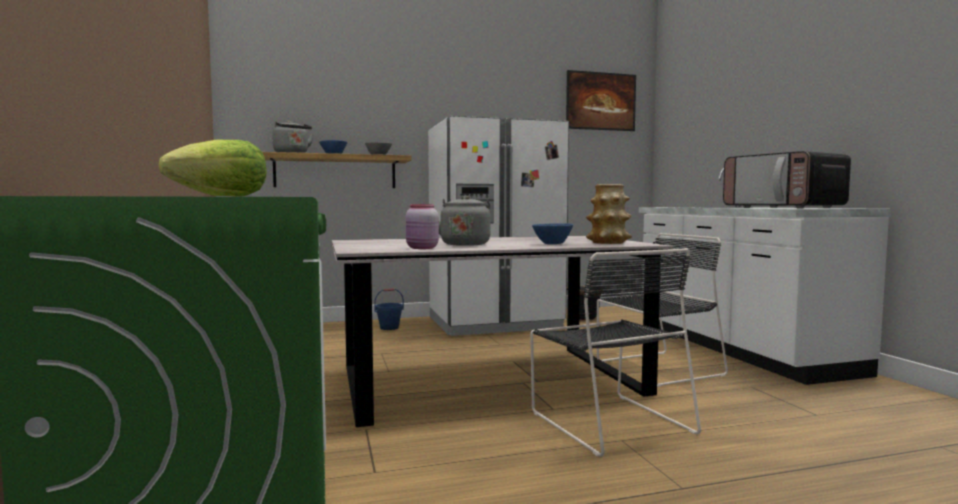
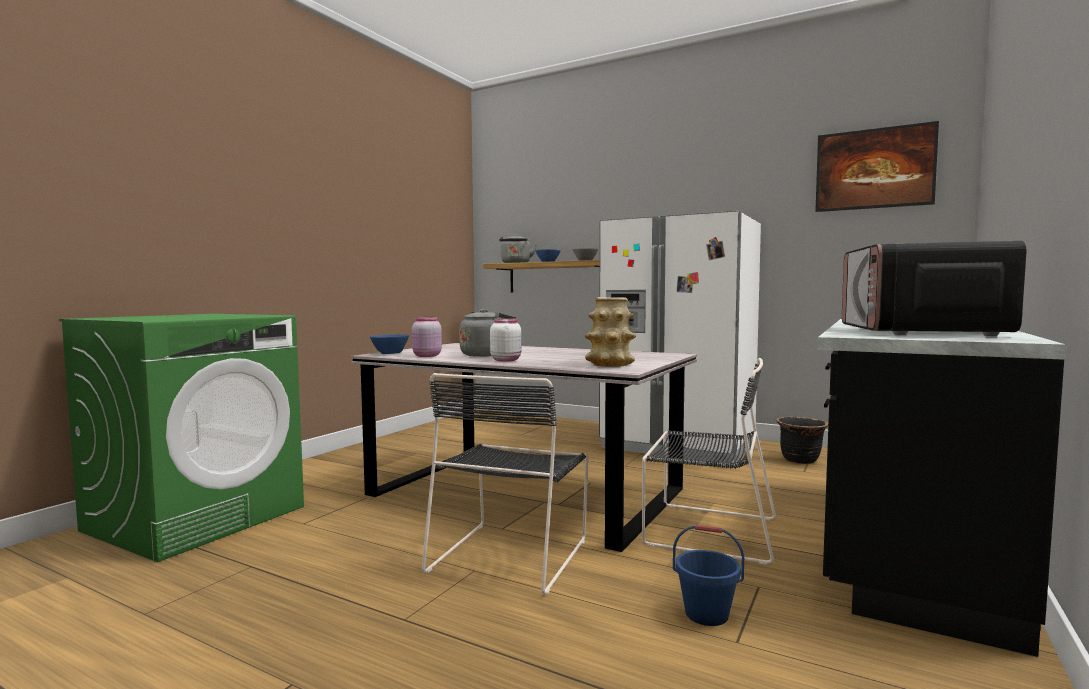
camera: 45 degrees right, 0 degrees up
(222, 196) = (155, 318): lettuce -> none
(389, 328) = (578, 430): blue bucket -> blue bucket (706, 614)
(518, 245) = (506, 360): none -> white jar
(551, 243) = (553, 360): blue bowl -> blue bowl (390, 353)
(737, 348) = (906, 545): white counter -> black counter

